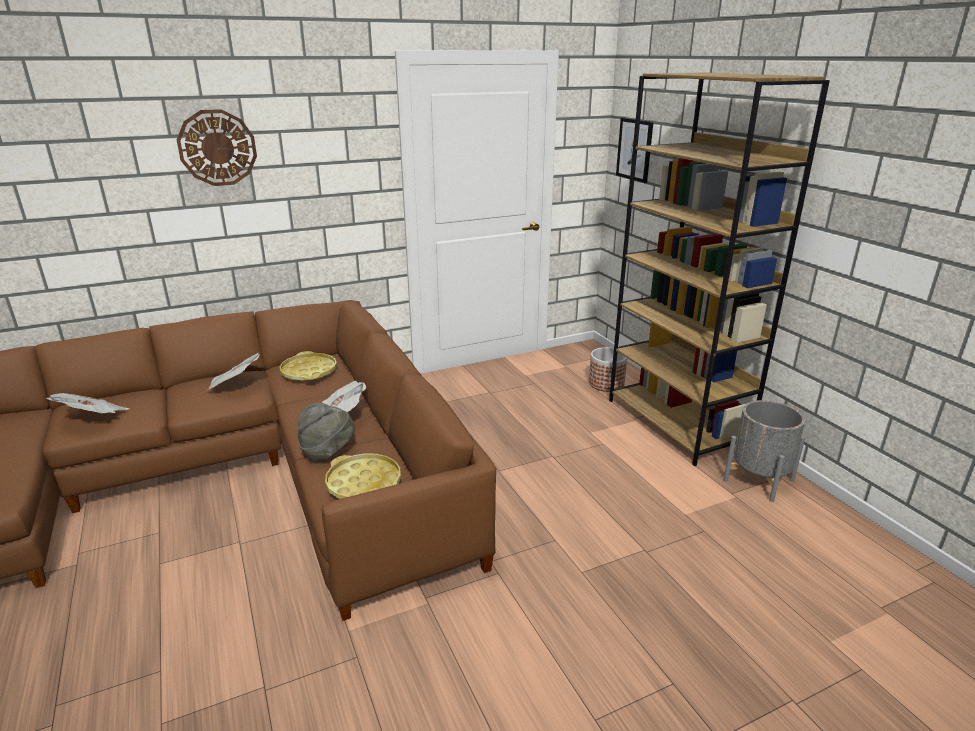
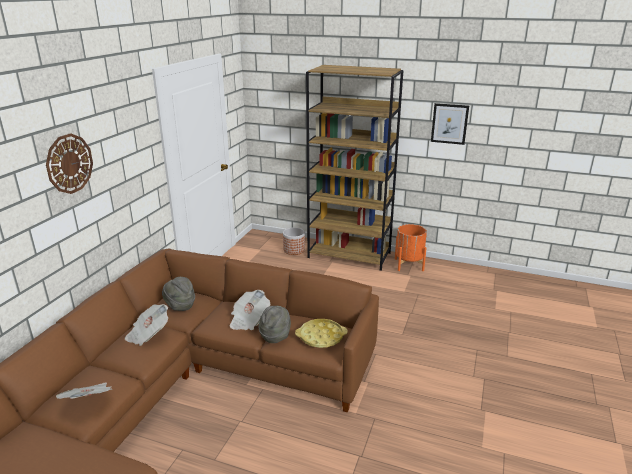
camera: 45 degrees left, 0 degrees up
(309, 372) = (180, 306): yellow tray -> grey hat
(634, 149) = (270, 107): picture -> picture (449, 123)
(758, 480) = (409, 264): grey planter -> orange planter

